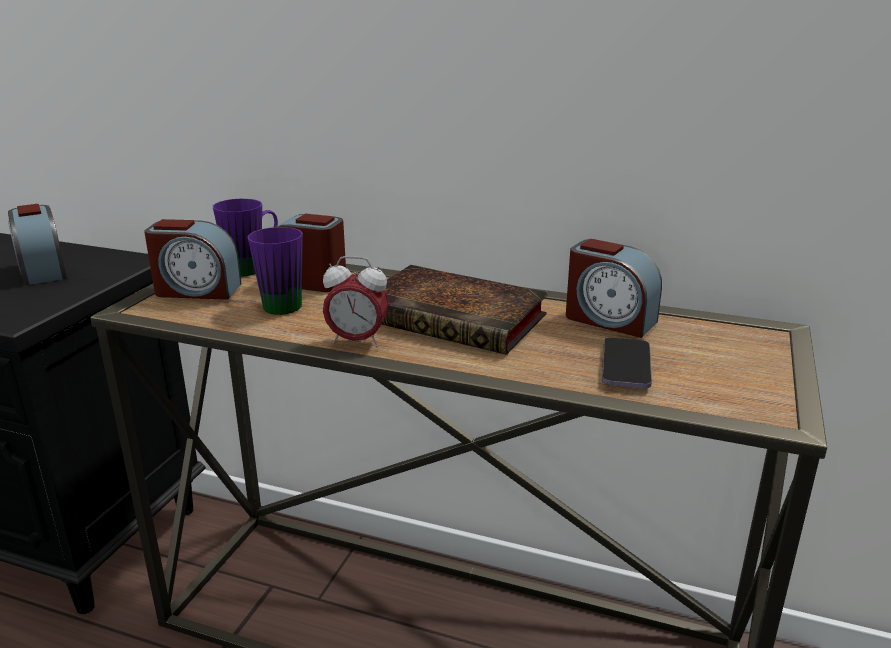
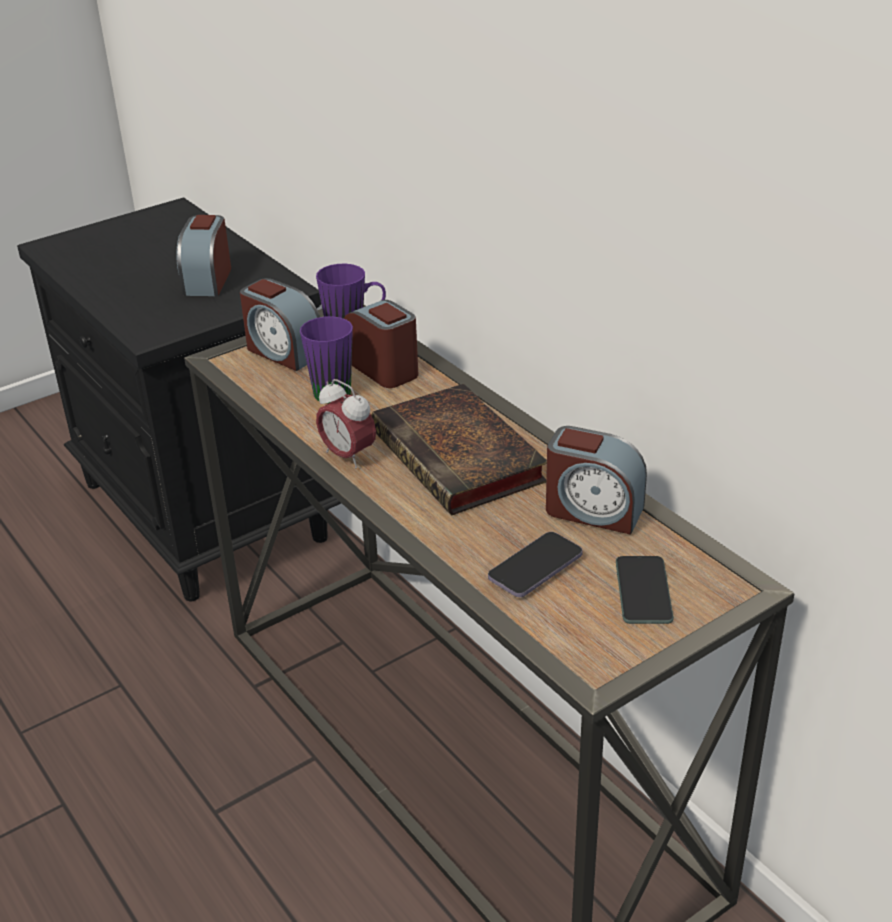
camera: 35 degrees right, 10 degrees up
(609, 320) = (593, 511): alarm clock -> alarm clock turned 45 degrees counterclockwise
(720, 356) = (643, 591): none -> phone

